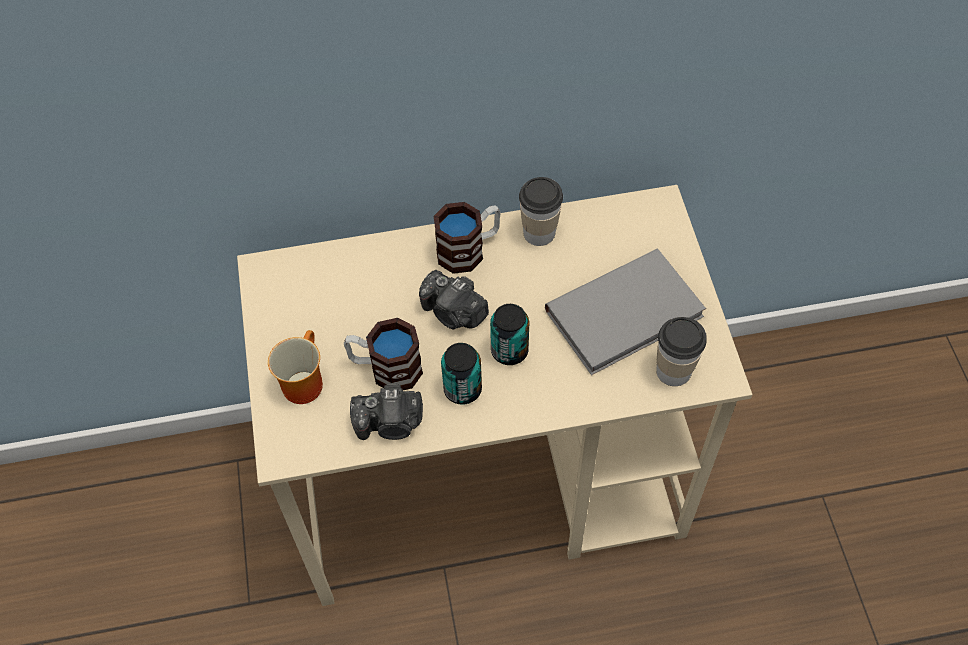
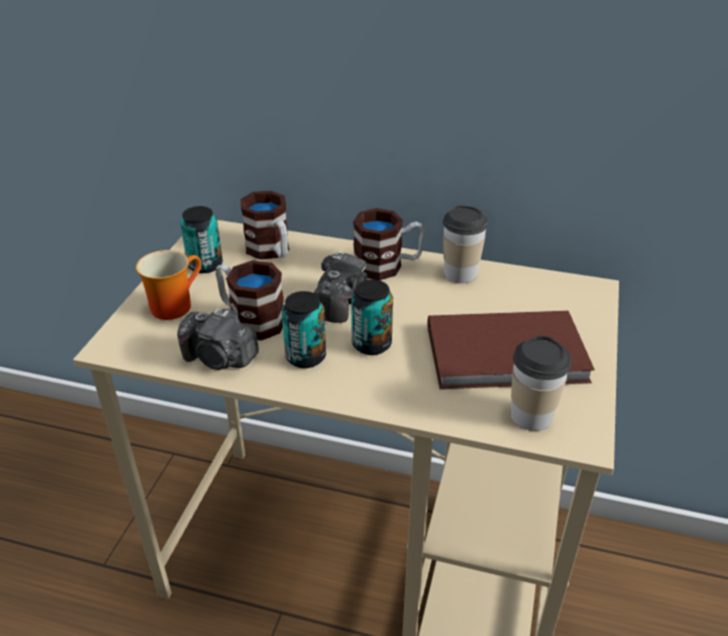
camera: 25 degrees right, 20 degrees down
(295, 319) = (205, 265): none -> can
(347, 275) = (271, 252): none -> mug
(454, 313) = (341, 302): camera -> camera turned 135 degrees counterclockwise
(627, 315) = (508, 356): grey book -> brown book

